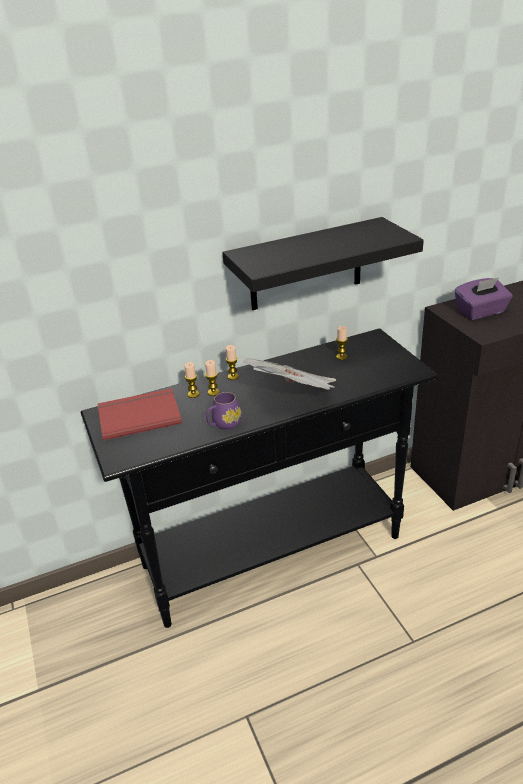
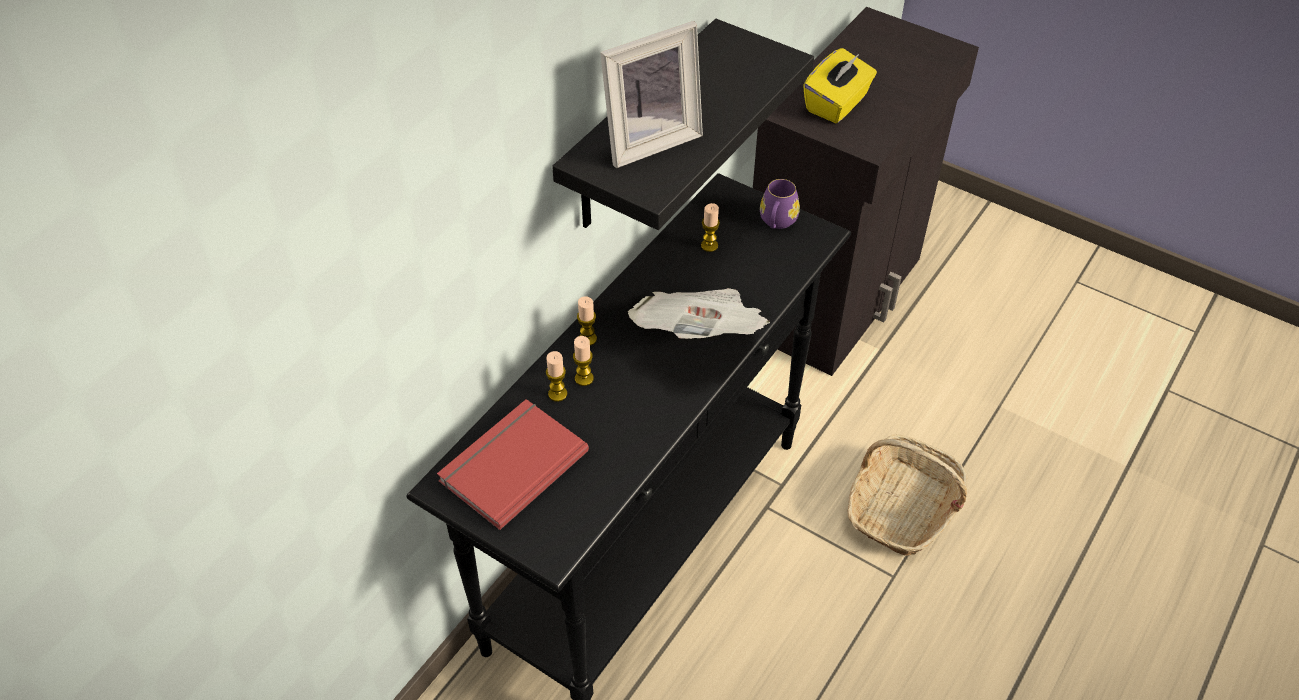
camera: 35 degrees left, 15 degrees up
(224, 424) = (648, 427): purple mug -> purple mug (777, 222)
(283, 252) = (648, 140): none -> picture frame
(448, 604) = (902, 508): none -> basket
(481, 312) = (837, 104): purple tissue box -> yellow tissue box

